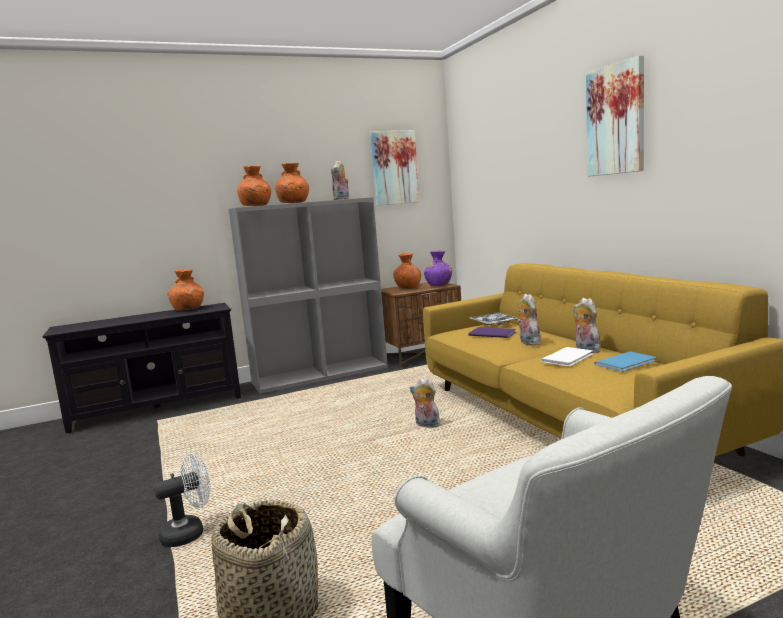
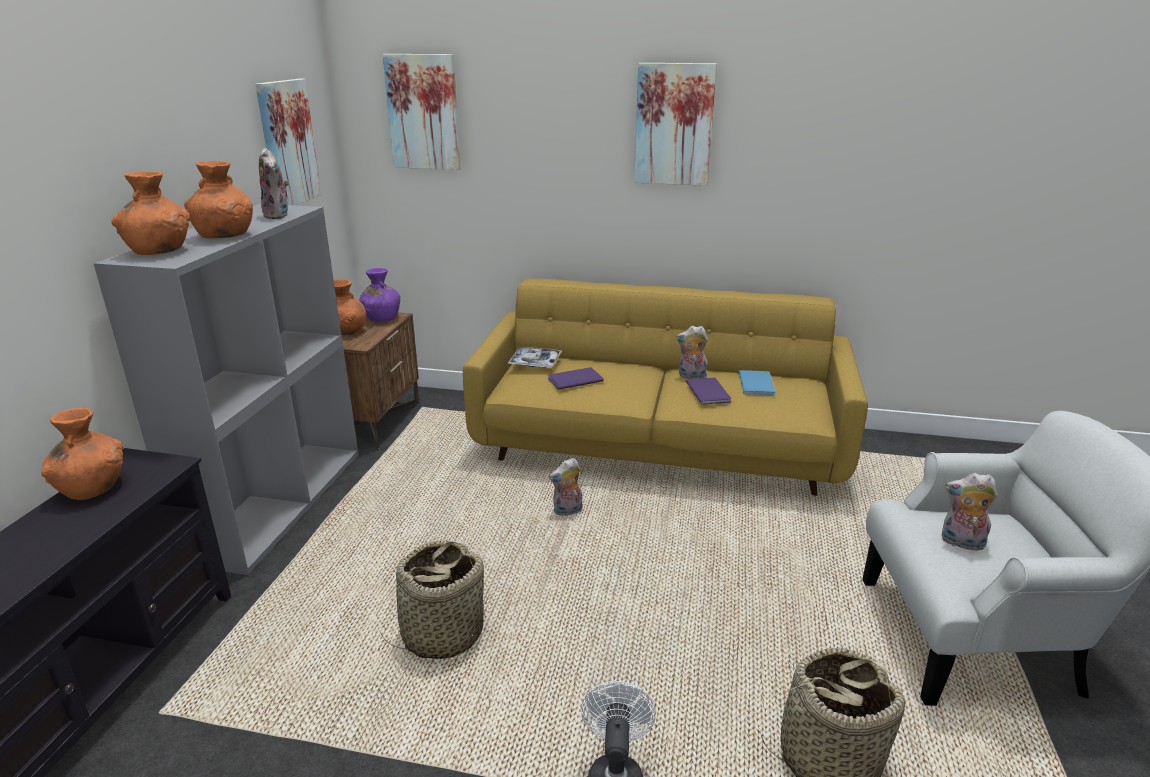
camera: 55 degrees left, 15 degrees up
(264, 443) = (442, 634): none -> basket
(482, 144) = (423, 112): none -> picture
(528, 342) = (628, 382): plush toy -> plush toy (961, 543)
(569, 357) = (709, 391): white book -> purple book

